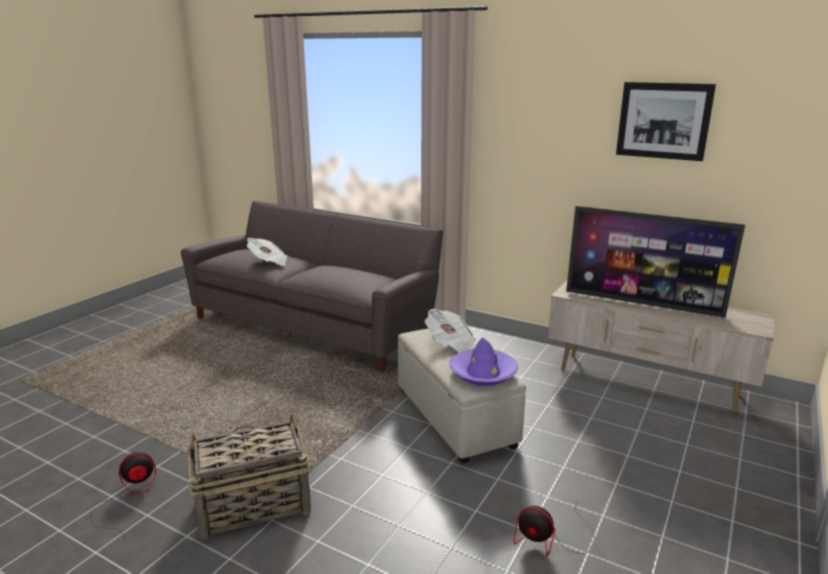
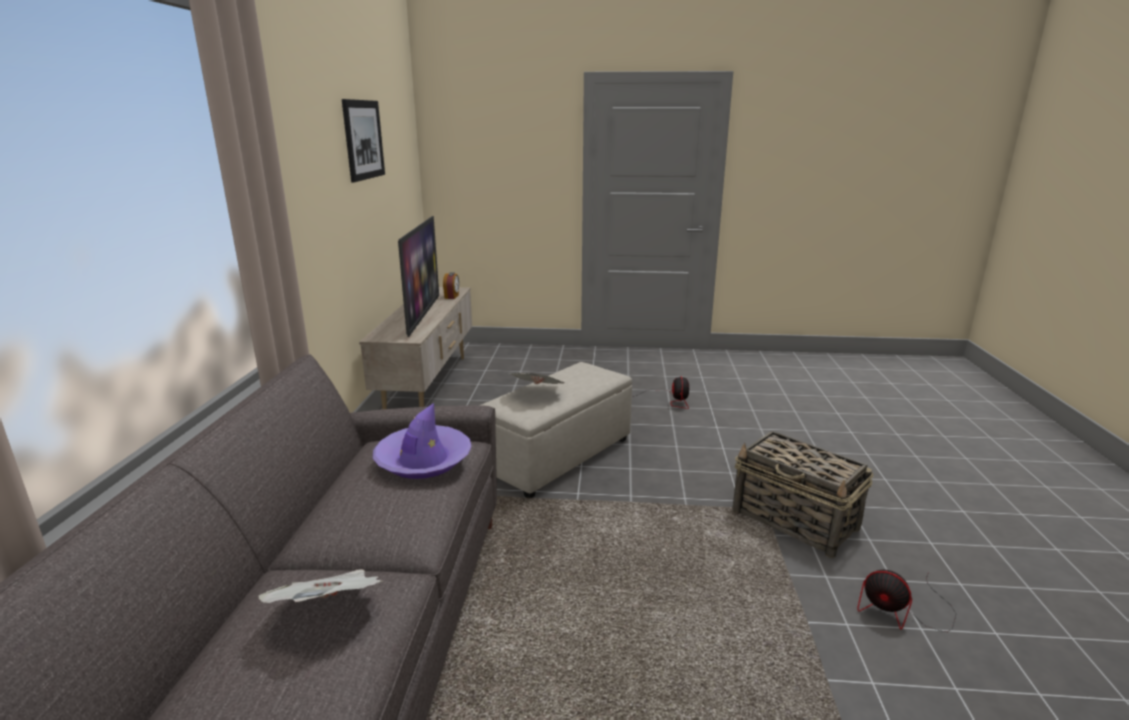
camera: 115 degrees left, 0 degrees up
(483, 373) = (585, 372): purple hat -> purple hat (423, 460)
(719, 323) = (452, 296): none -> alarm clock

